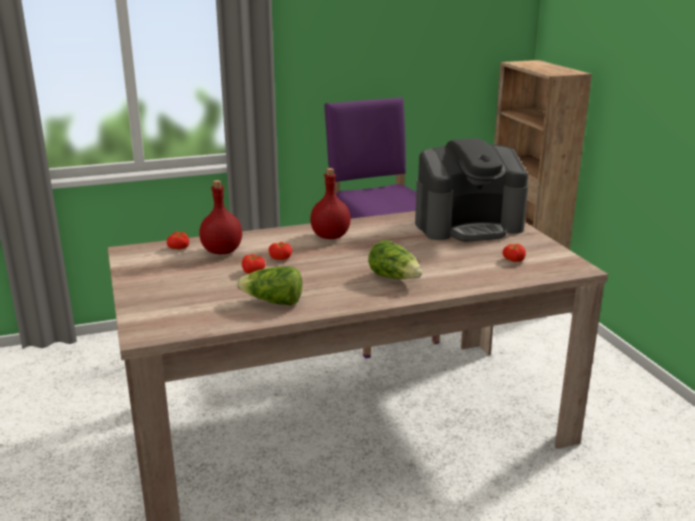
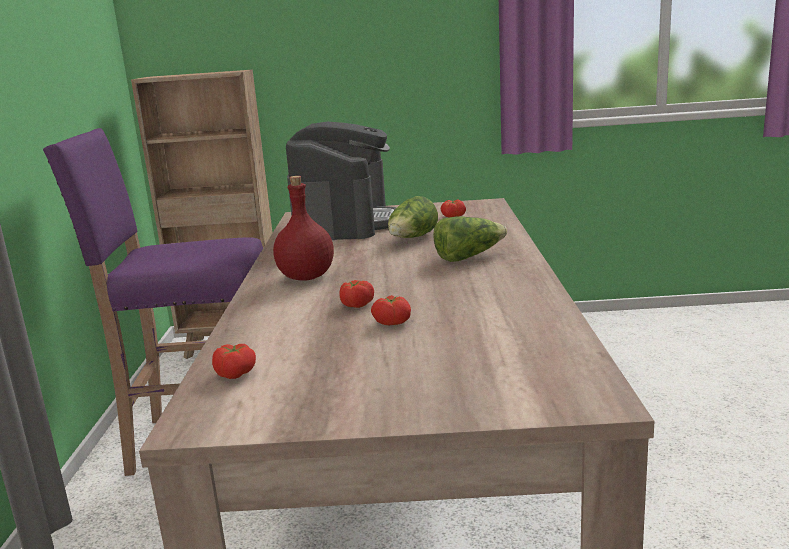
camera: 70 degrees left, 5 degrees down
(221, 251) = (289, 341): red bottle -> none
(273, 302) = (508, 313): lettuce -> lettuce (412, 239)

